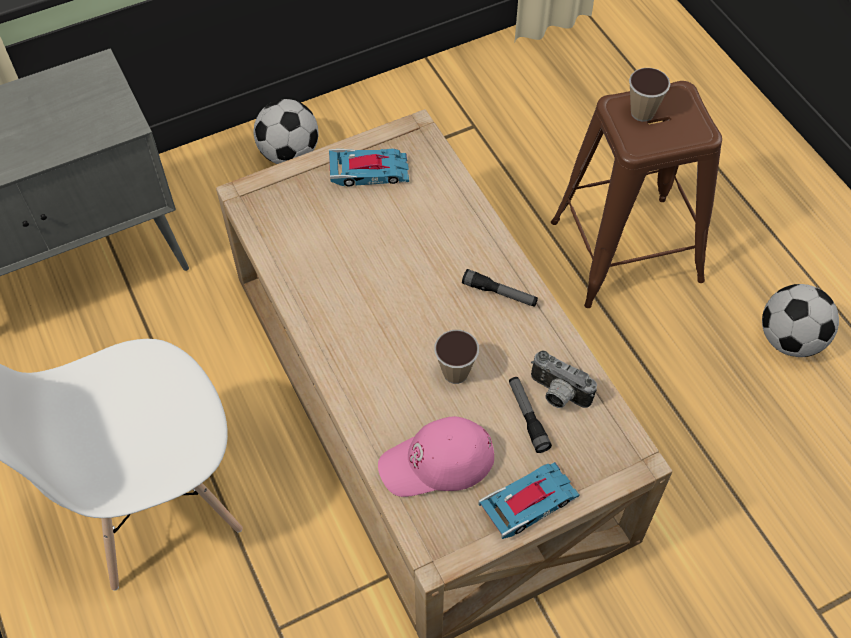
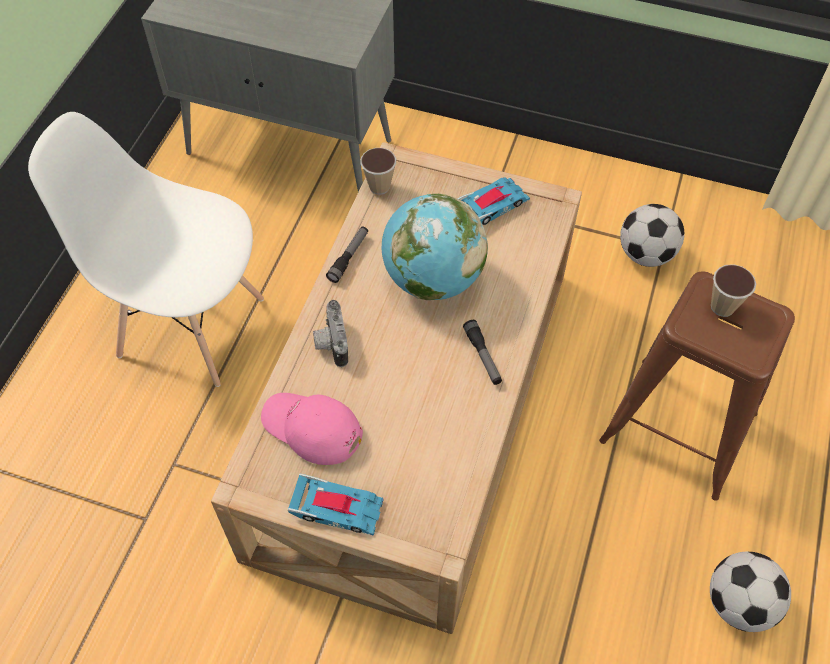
camera: 45 degrees right, 0 degrees up
(289, 153) = (508, 172): football -> football (646, 254)
(369, 171) = (491, 205): toy car -> toy car turned 75 degrees counterclockwise
(391, 266) = (432, 279): none -> globe
(455, 372) = (392, 383): cup -> cup (379, 186)
(527, 417) = (403, 454): flashlight -> flashlight (348, 257)
(557, 394) = (440, 457): camera -> camera (330, 343)

